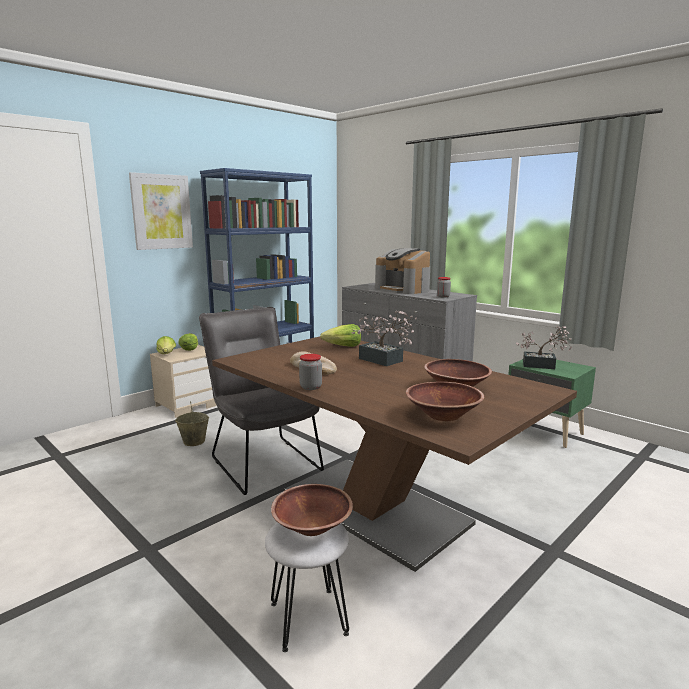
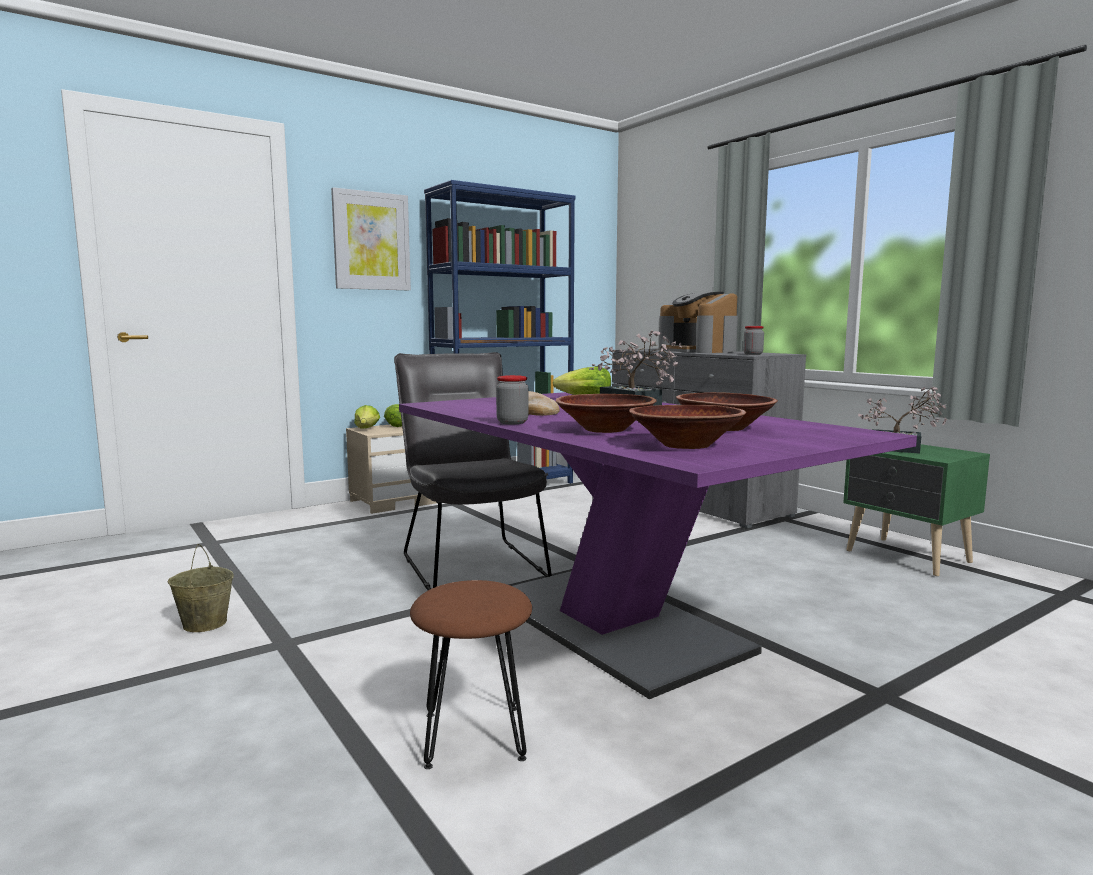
camera: 10 degrees right, 5 degrees down
(193, 441) = (385, 538): beige bucket -> beige bucket (204, 624)
(307, 618) = (472, 735): white stool -> brown stool
(312, 526) = (481, 592): brown bowl -> brown bowl (605, 429)
(374, 507) = (612, 623): brown dining table -> purple dining table

